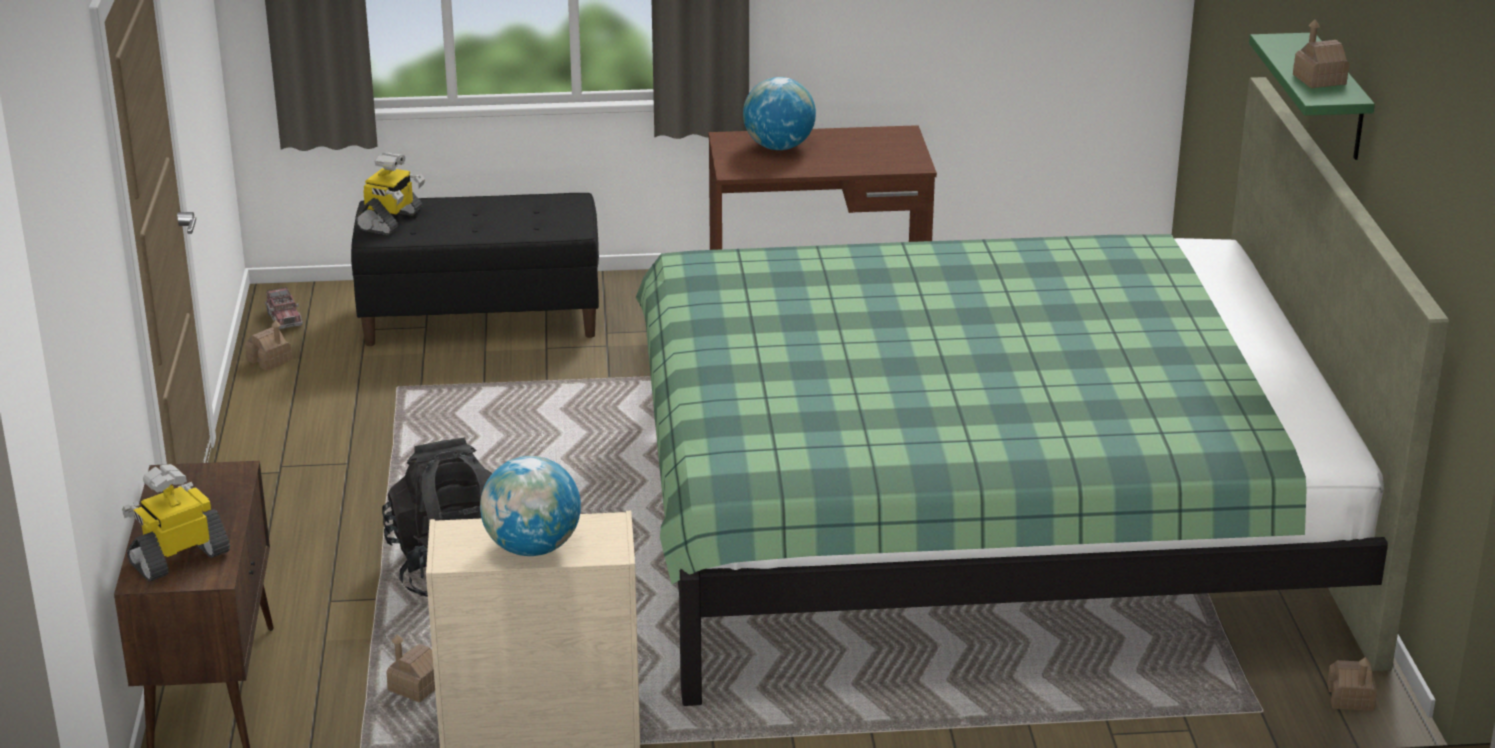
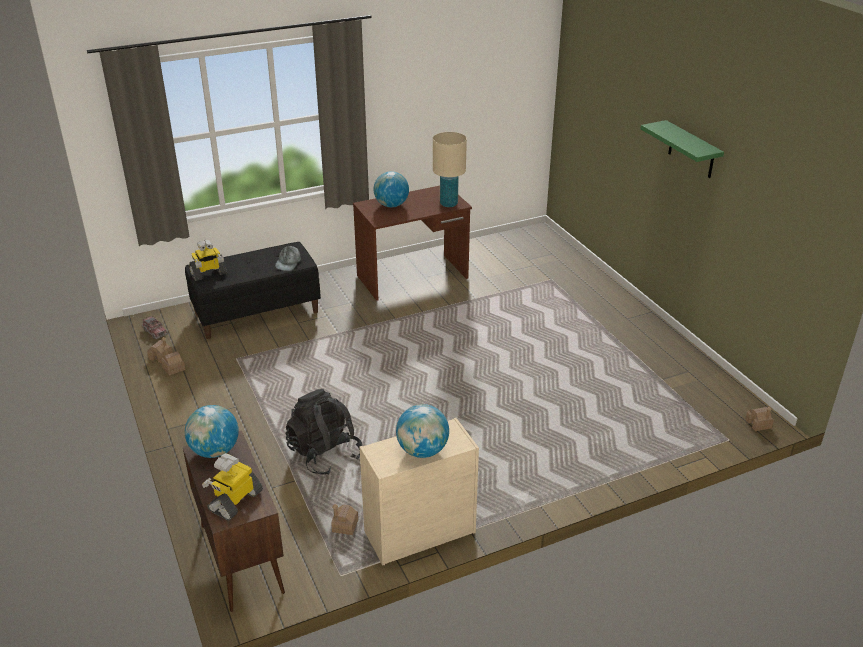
camera: 20 degrees left, 5 degrees up
(196, 481) = (215, 451): none -> globe
(391, 221) = (208, 274): toy robot -> toy robot turned 60 degrees clockwise
(545, 225) = (288, 262): none -> grey cap
(893, 161) = (448, 204): none -> beige table lamp
(983, 523) = (554, 372): green bed -> none
(1319, 79) = (690, 143): toy house -> toy house (173, 368)

